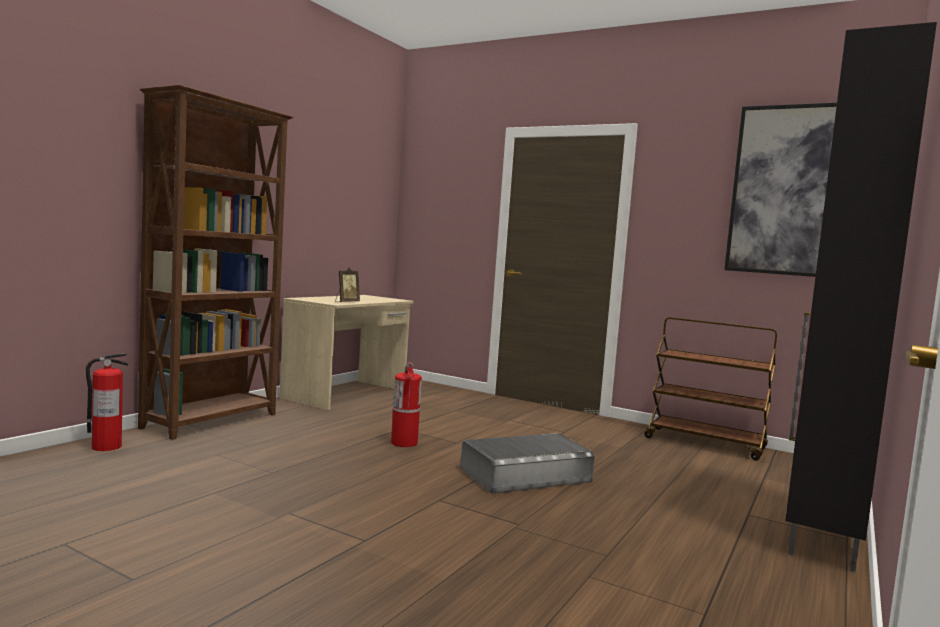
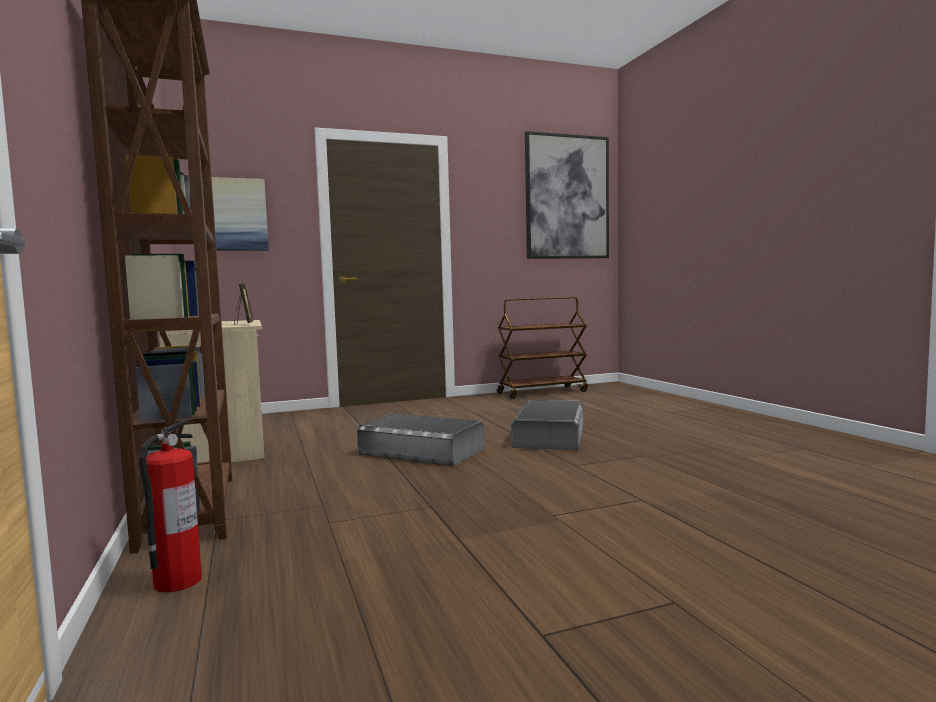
camera: 50 degrees left, 0 degrees up
(404, 443) = (421, 451): fire extinguisher -> grey storage box
(437, 209) = (234, 214): none -> picture
(822, 538) = (713, 409): black cabinet -> none

